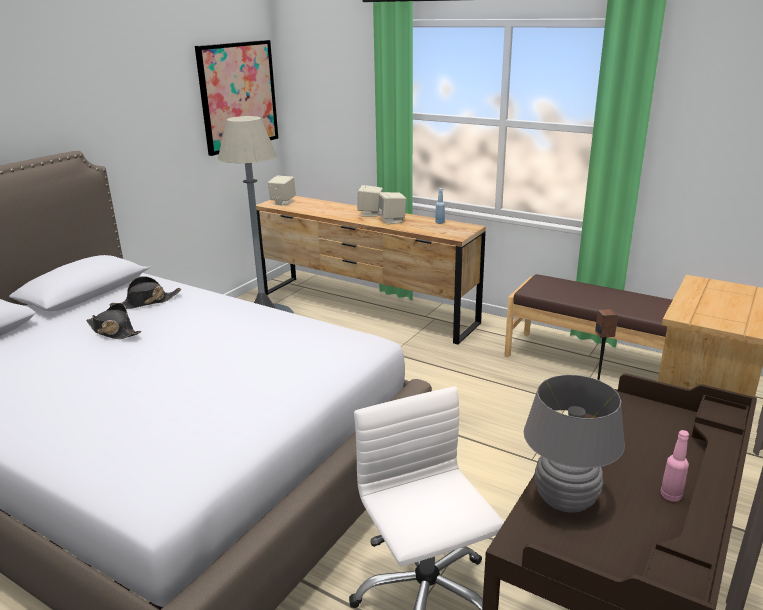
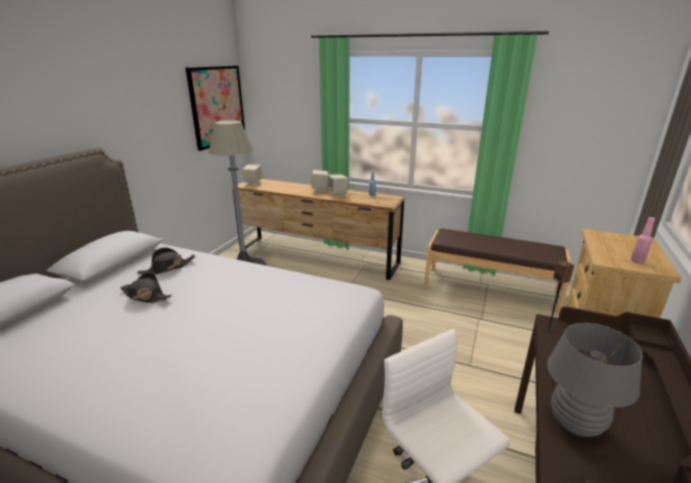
camera: 10 degrees left, 0 degrees up
(670, 496) = (648, 409): pink bottle -> pink bottle (637, 261)

